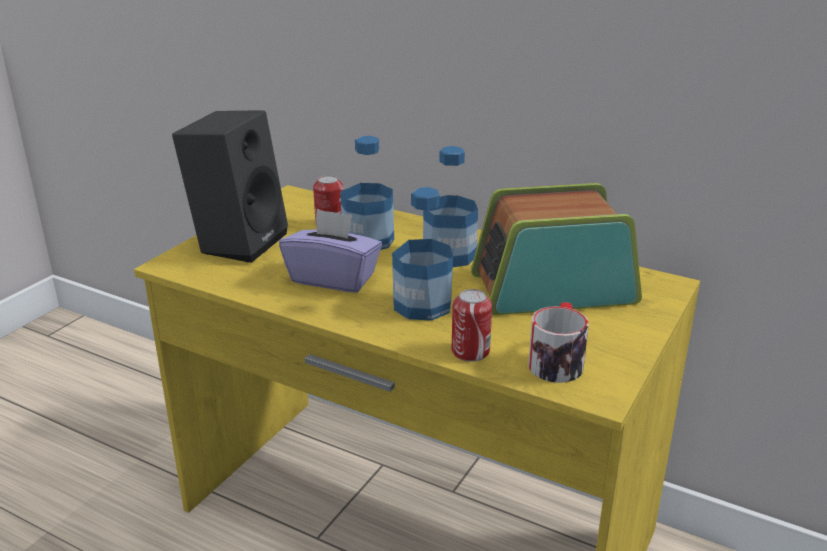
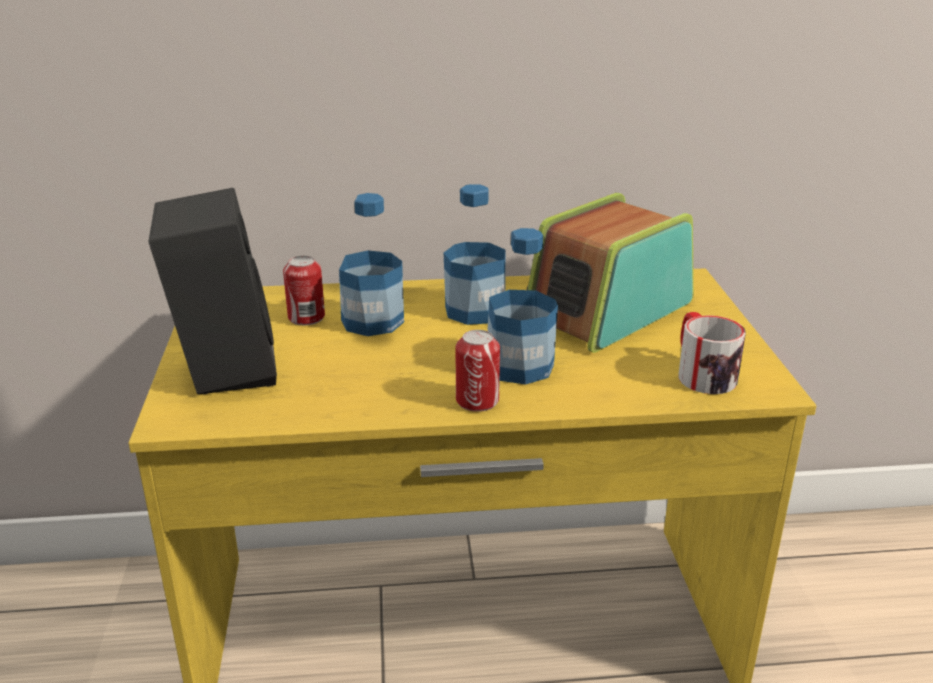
camera: 35 degrees left, 0 degrees up
(333, 278) = (393, 371): purple tissue box -> none
(470, 351) = (623, 393): can -> can (477, 400)

